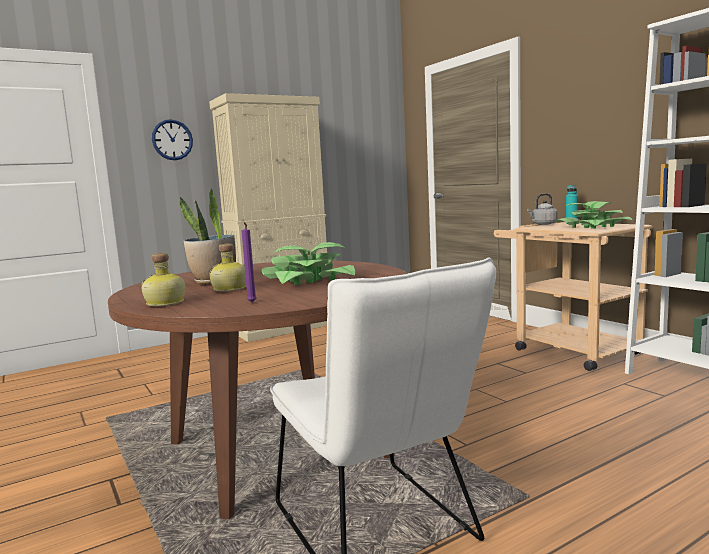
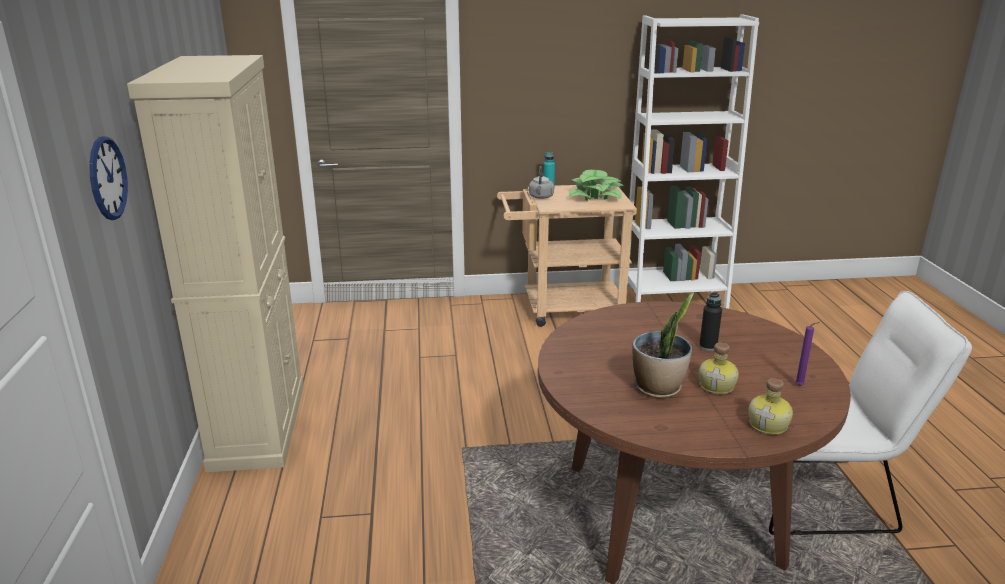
camera: 65 degrees left, 15 degrees up
(308, 280) = (708, 346): potted plant -> black bottle

